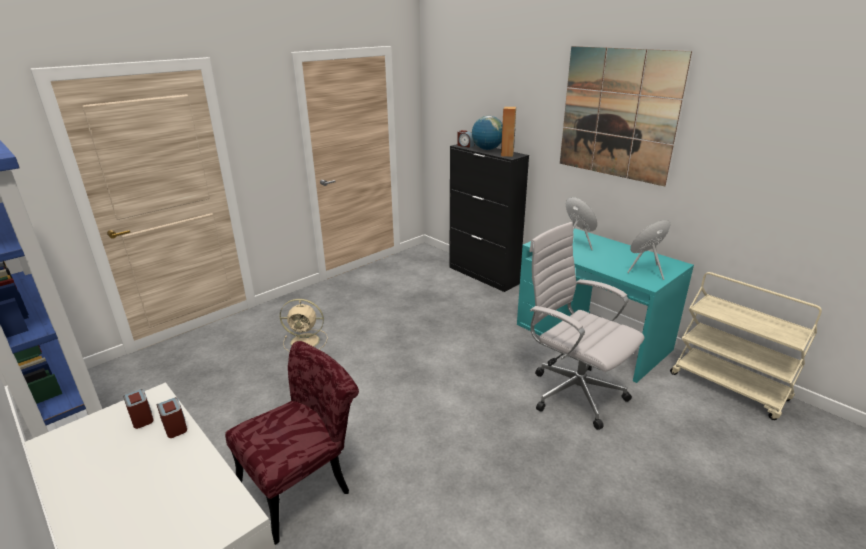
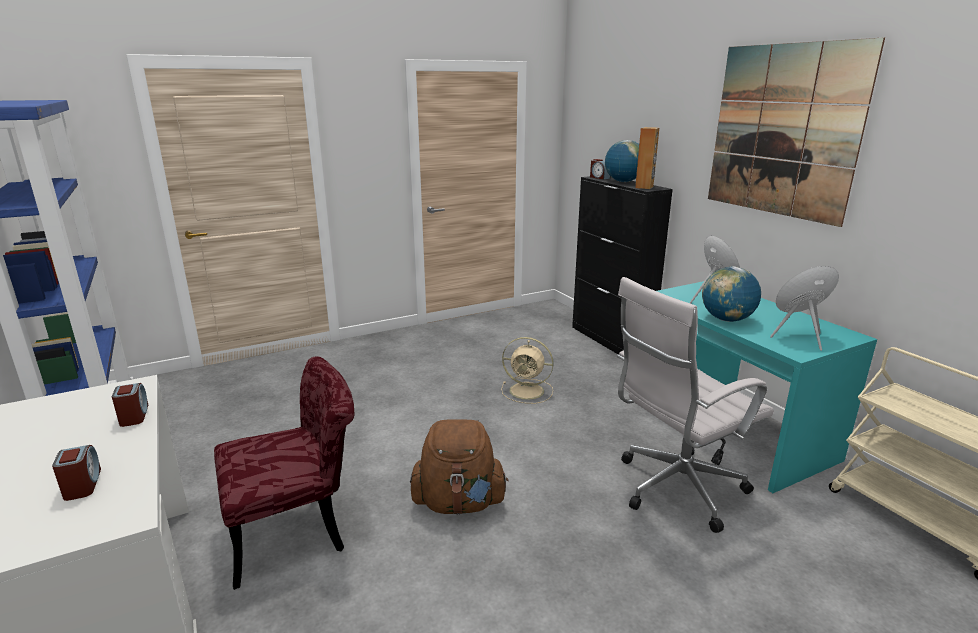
camera: 15 degrees right, 5 degrees down
(141, 417) = (110, 402): alarm clock -> alarm clock (82, 485)
(306, 341) = (374, 381): beige fan -> beige fan (528, 391)
(422, 434) = (459, 503): none -> brown backpack
(572, 392) = (675, 489): white office chair -> white office chair turned 90 degrees counterclockwise
(592, 261) = (726, 319): none -> globe

